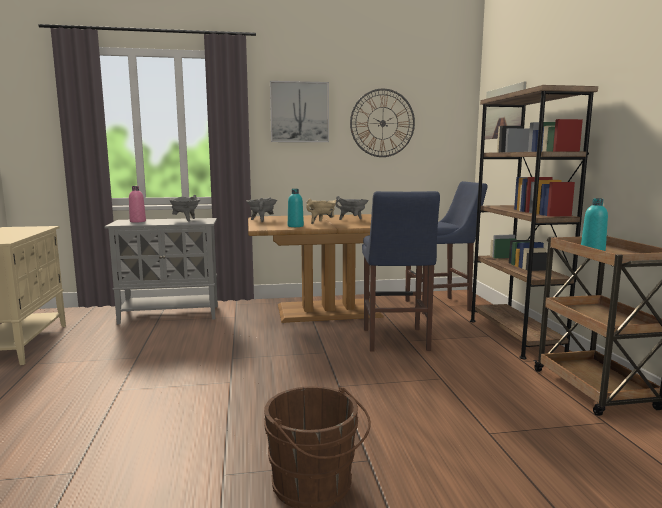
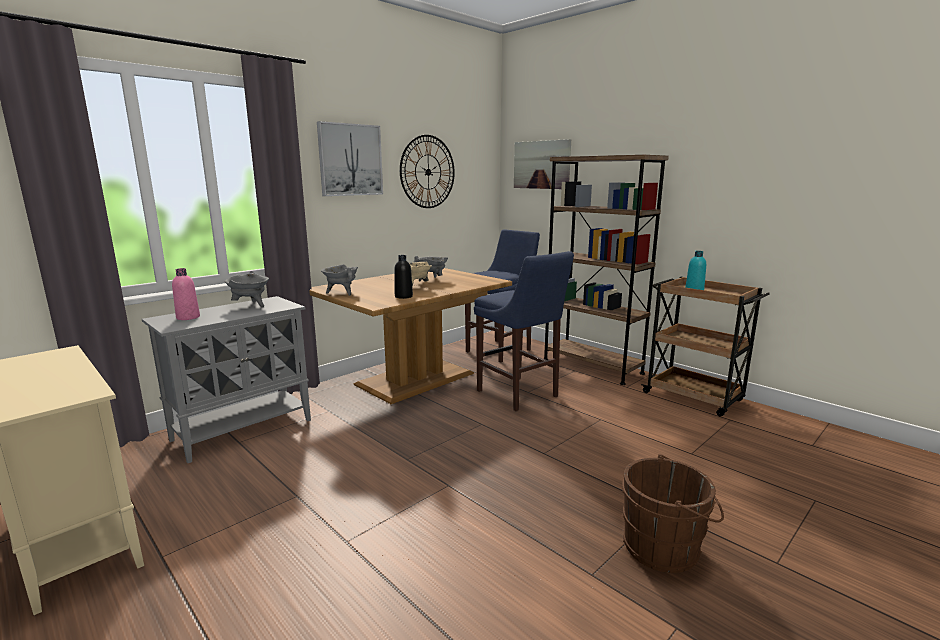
camera: 35 degrees left, 5 degrees up
(295, 226) = (403, 296): turquoise bottle -> black bottle

